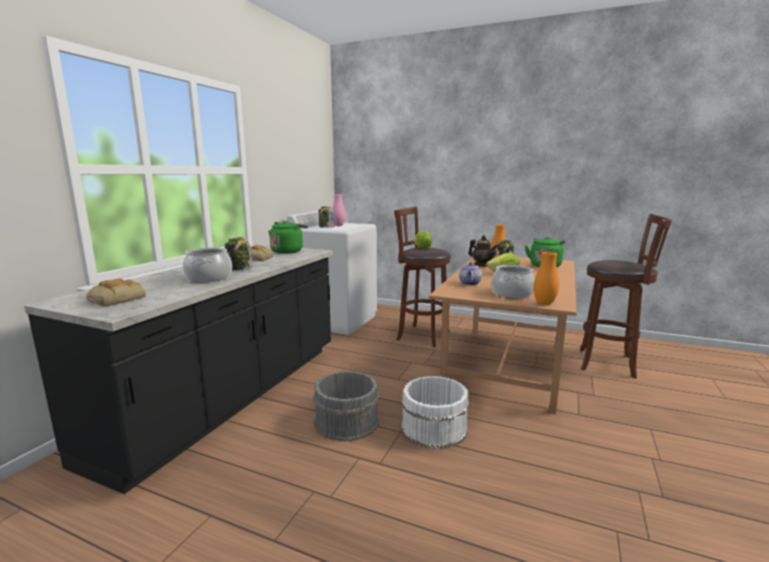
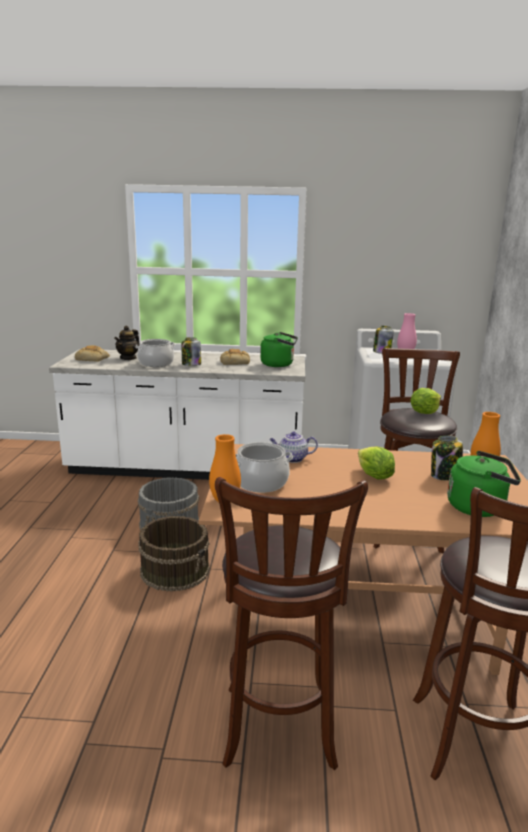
camera: 70 degrees right, 5 degrees up
(231, 397) = (186, 469): black counter -> white counter
(433, 428) = (175, 570): white bucket -> brown bucket
(482, 265) = (414, 461): teapot -> teapot (128, 358)
(620, 412) = (279, 732): none -> brown stool

